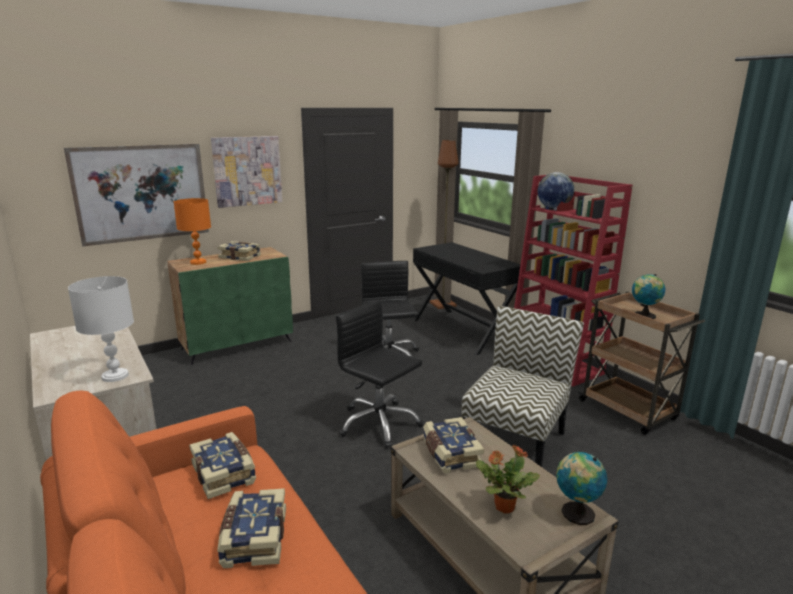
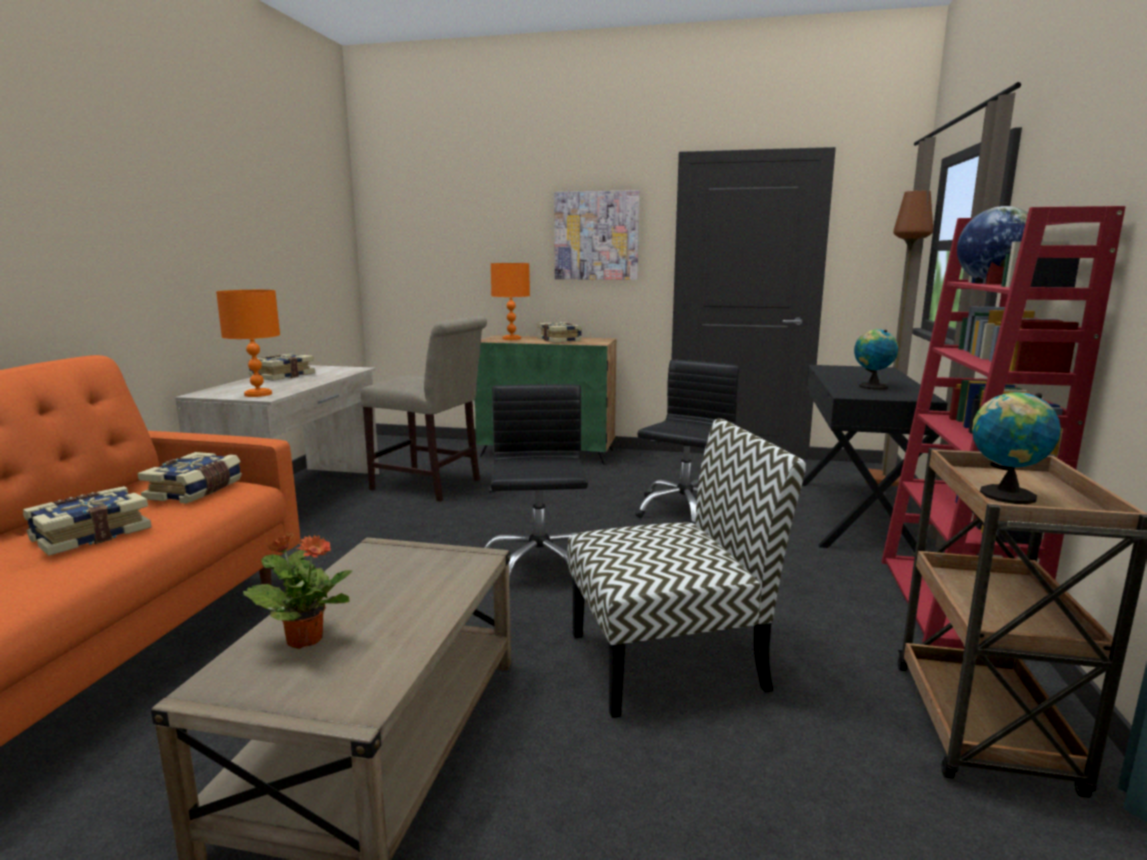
camera: 45 degrees right, 5 degrees down
(114, 376) = (257, 394): white table lamp -> orange table lamp
(142, 193) = (476, 254): picture -> none
(202, 401) = (431, 485): none -> beige chair
(450, 454) = (392, 569): book -> book (281, 376)
(575, 513) = (345, 696): globe -> globe (871, 386)

